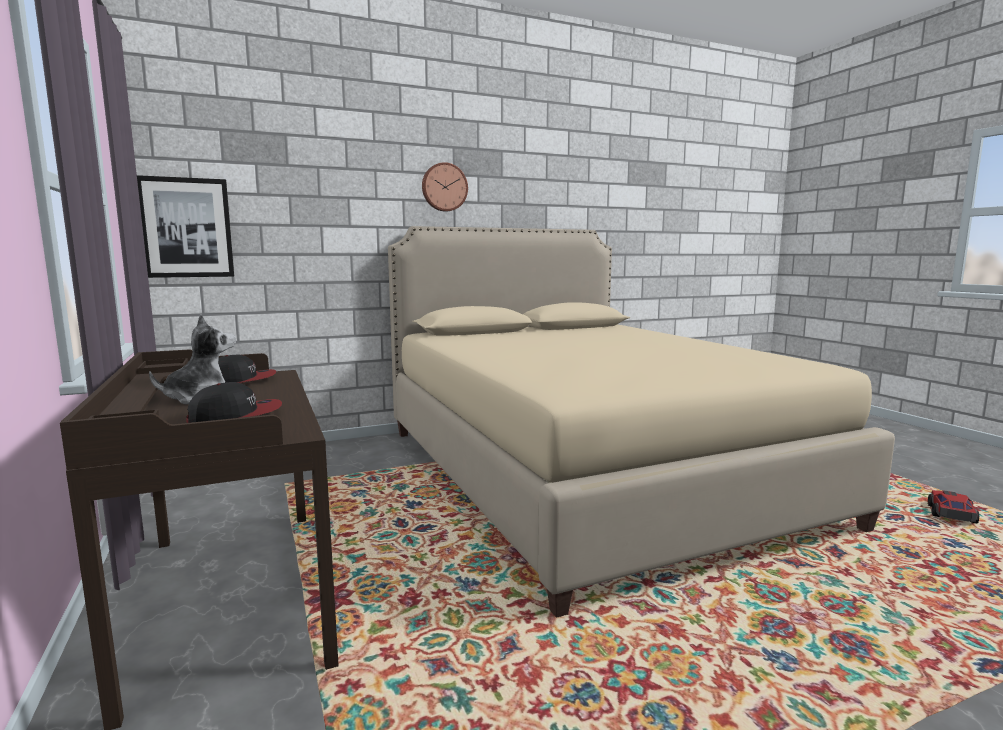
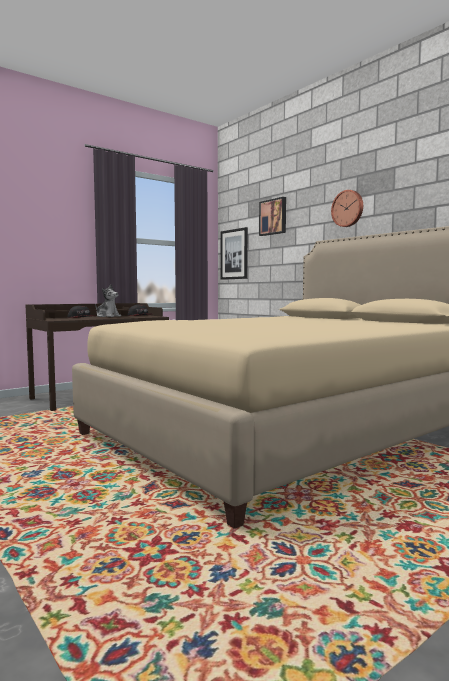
camera: 75 degrees right, 5 degrees down
(298, 173) = (273, 217): none -> picture
(951, 514) = (334, 600): toy car -> none

